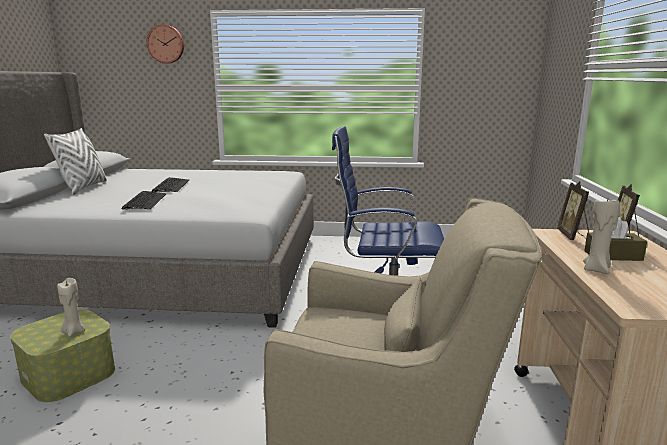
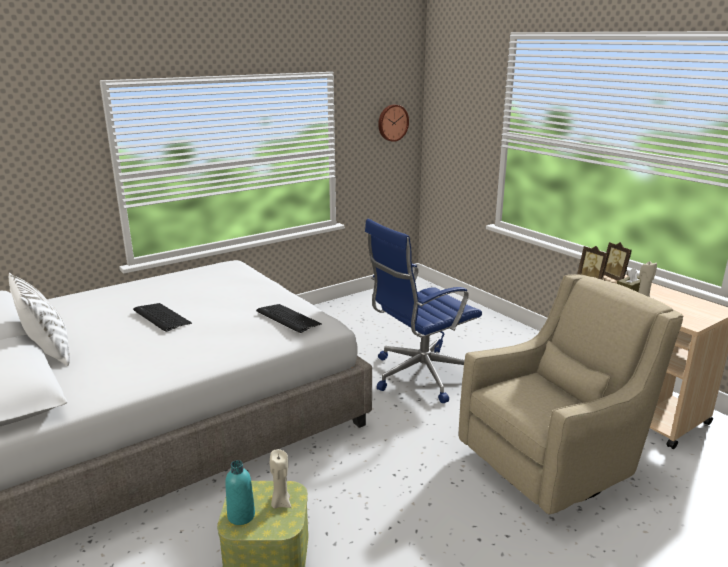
camera: 40 degrees left, 5 degrees up
(42, 327) = (241, 515): none -> turquoise bottle
(145, 201) = (191, 346): keyboard -> keyboard (288, 318)
(166, 44) = (39, 128): wall clock -> wall clock (392, 122)

